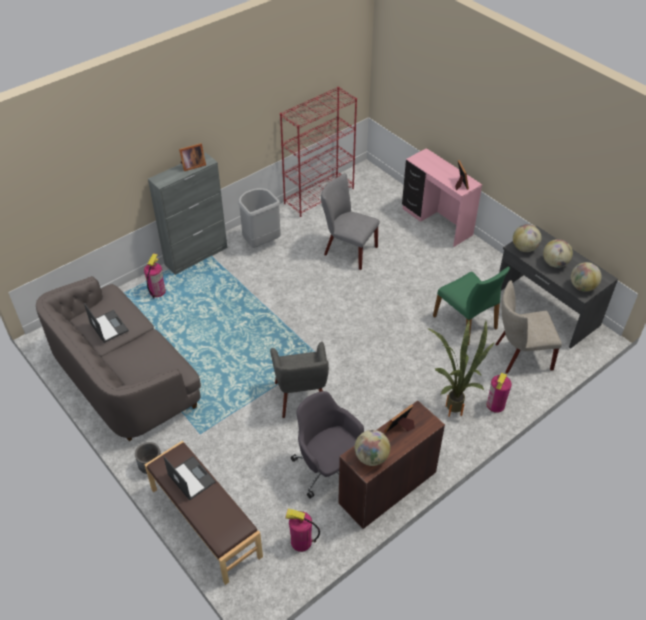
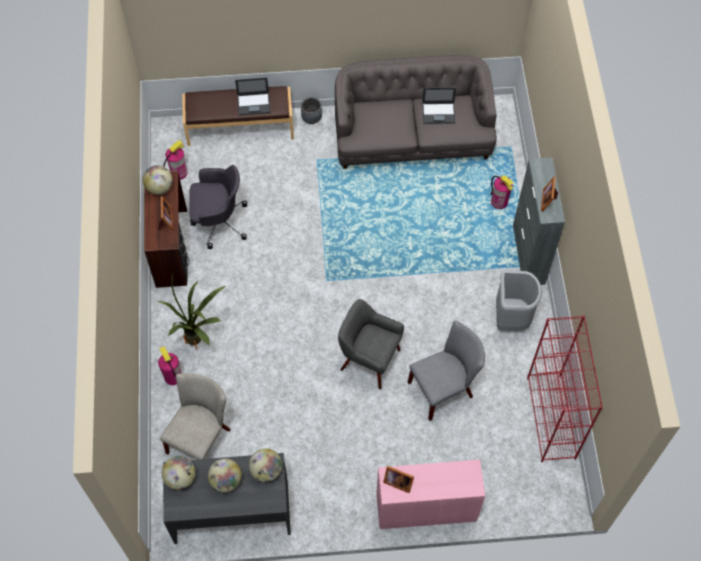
camera: 125 degrees right, 15 degrees up
(301, 397) = (296, 242): grey armchair -> grey armchair (369, 360)
(466, 322) = (273, 425): green chair -> none

